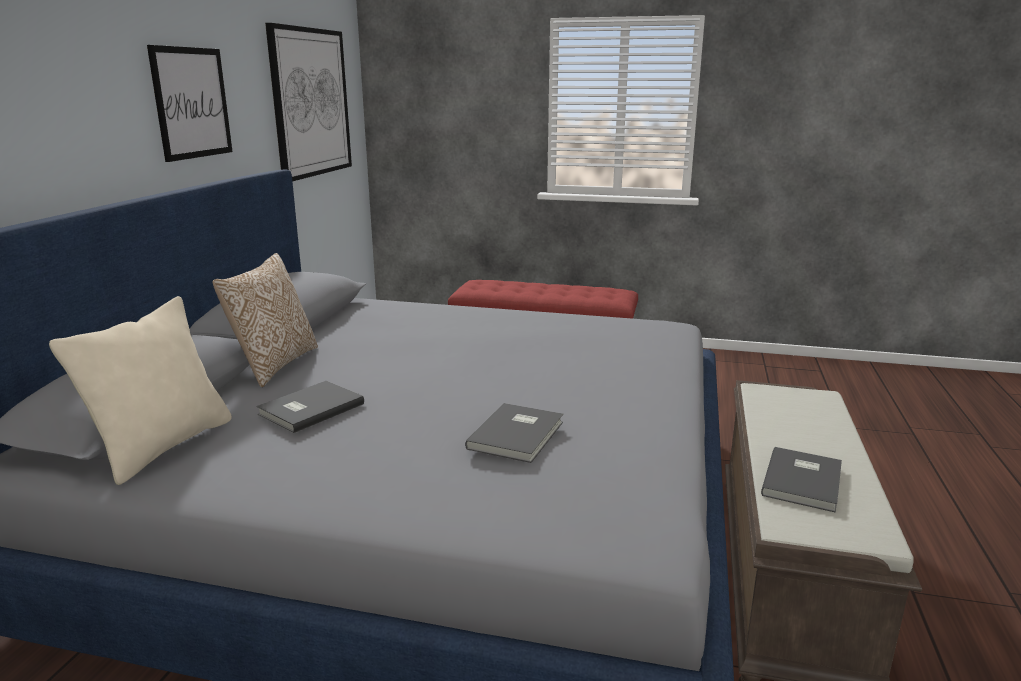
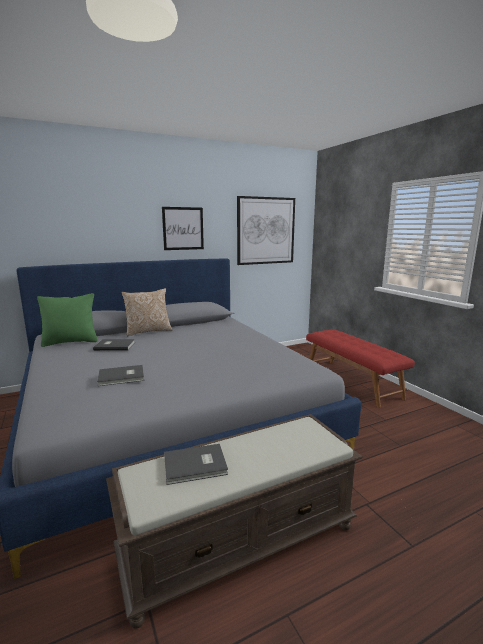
camera: 50 degrees right, 5 degrees down
(163, 446) = (70, 342): beige pillow -> green pillow

